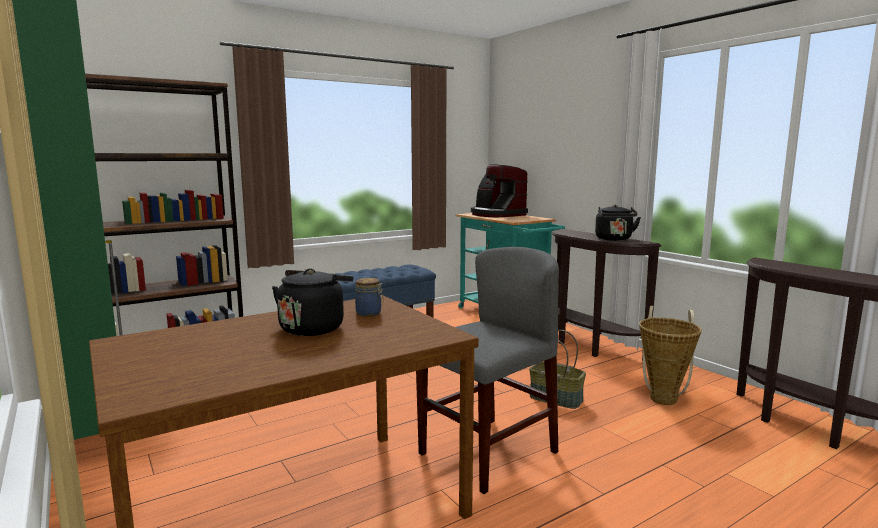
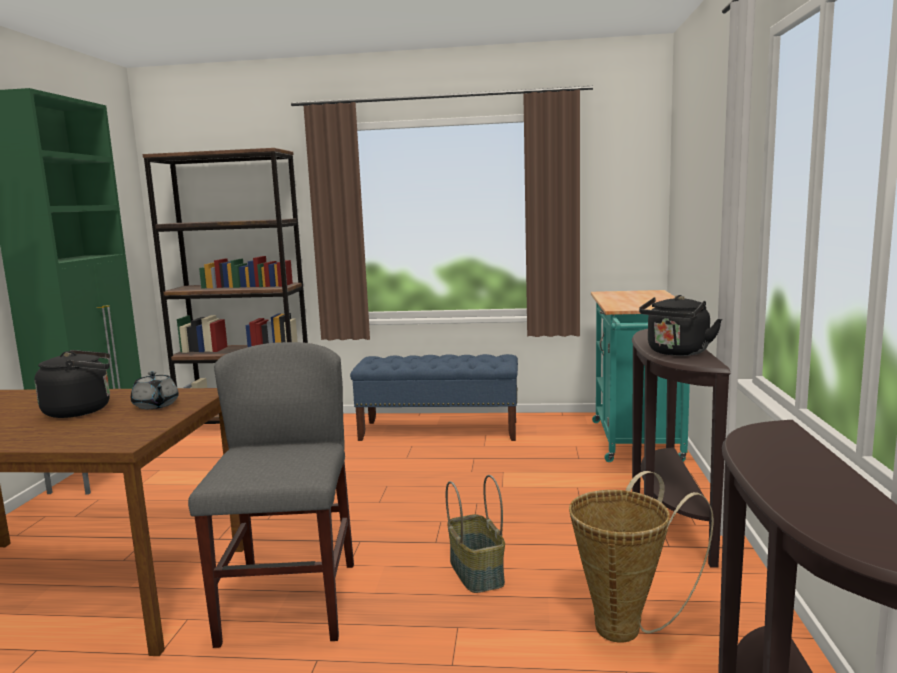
camera: 40 degrees right, 0 degrees up
(369, 313) = (156, 405): jar -> grey teapot
(488, 452) = (289, 602): grey chair -> grey chair turned 90 degrees counterclockwise
(497, 214) = (639, 296): coffee machine -> none

